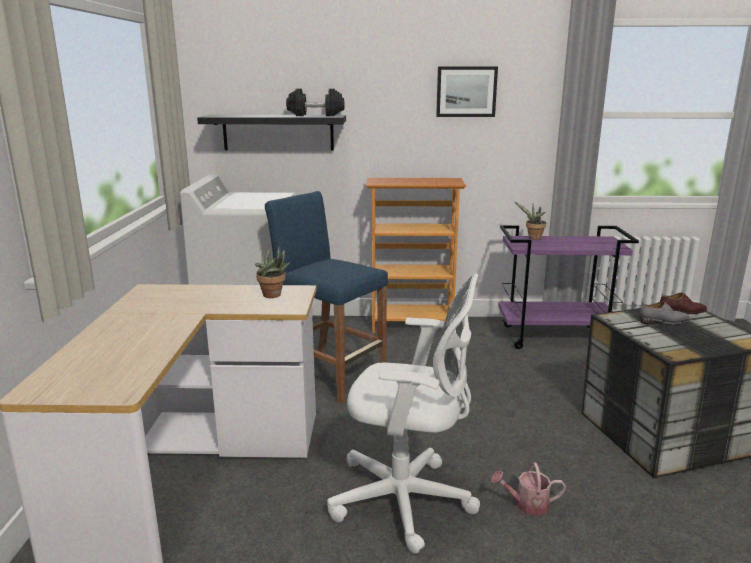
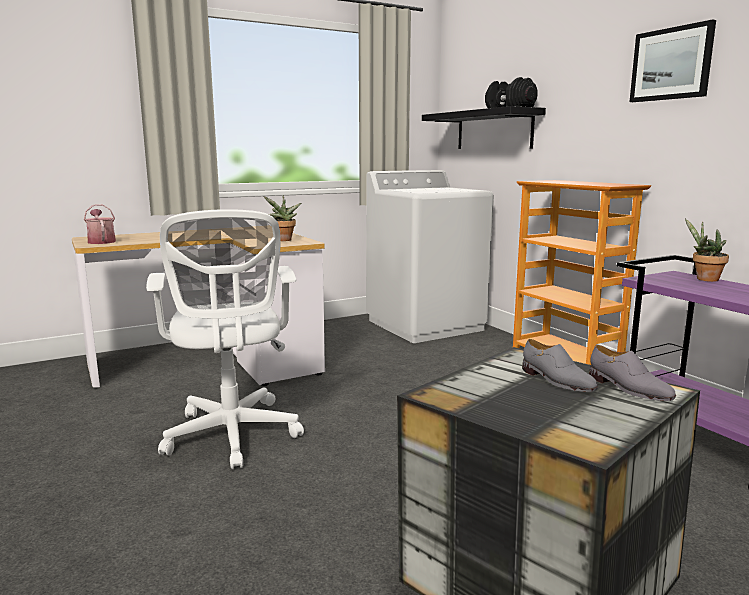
camera: 60 degrees right, 5 degrees down
(331, 375) = (402, 363): blue stool -> none
(526, 505) = (267, 494): watering can -> watering can (101, 241)
(682, 312) = (628, 388): brown shoe -> grey shoe

